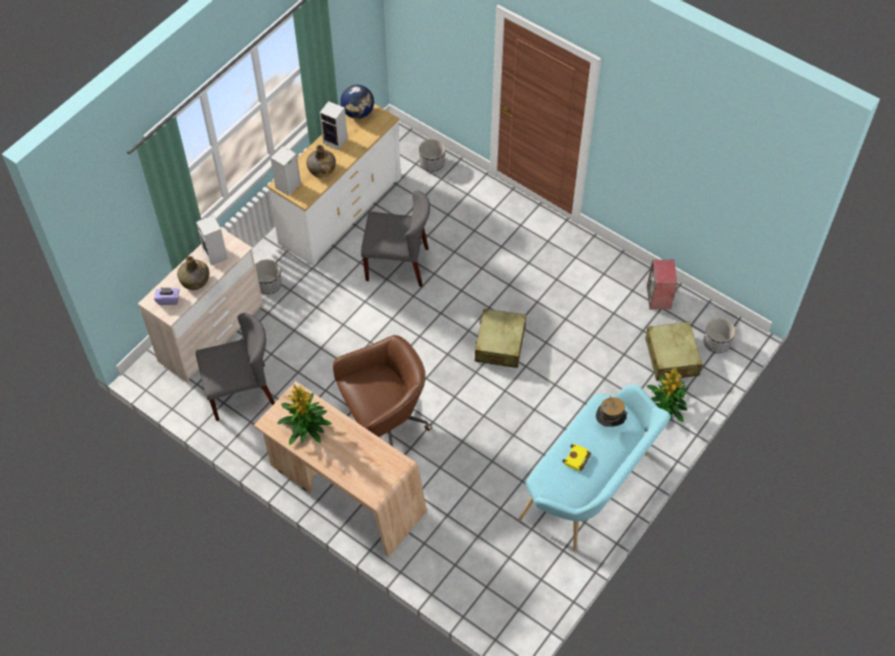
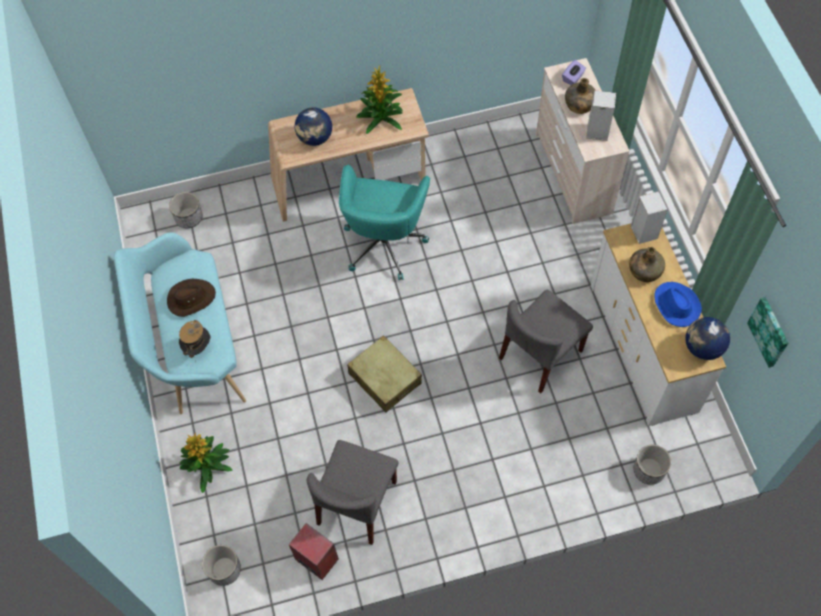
camera: 130 degrees right, 5 degrees up
(241, 391) = (498, 164): grey chair -> grey chair (357, 503)
(269, 284) = (596, 241): planter -> planter (189, 218)
(336, 141) = (676, 305): speaker -> blue hat
(348, 44) = (769, 332): none -> picture
(365, 460) = (315, 138): none -> globe
(384, 423) = (384, 242): brown office chair -> turquoise office chair
(577, 459) = (191, 298): yellow book -> brown hat
(671, 357) = (247, 514): beige suitcase -> none

